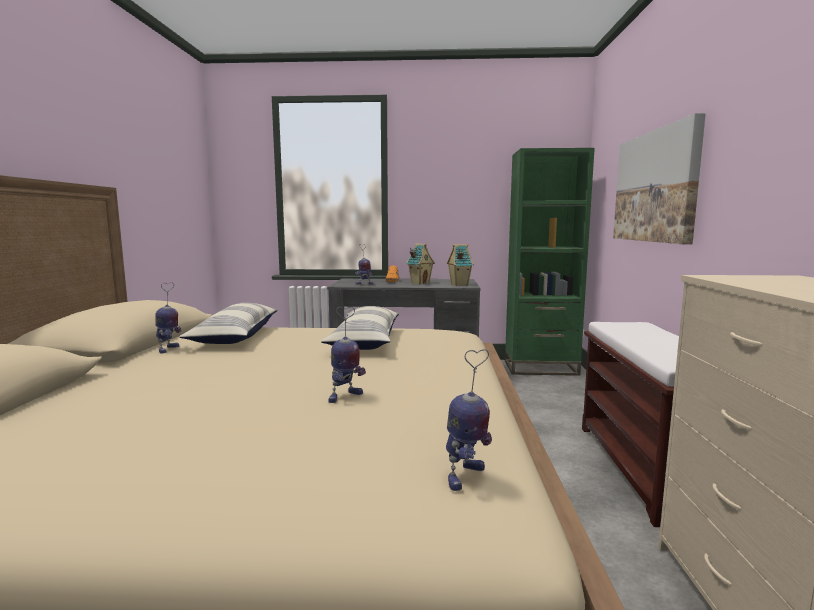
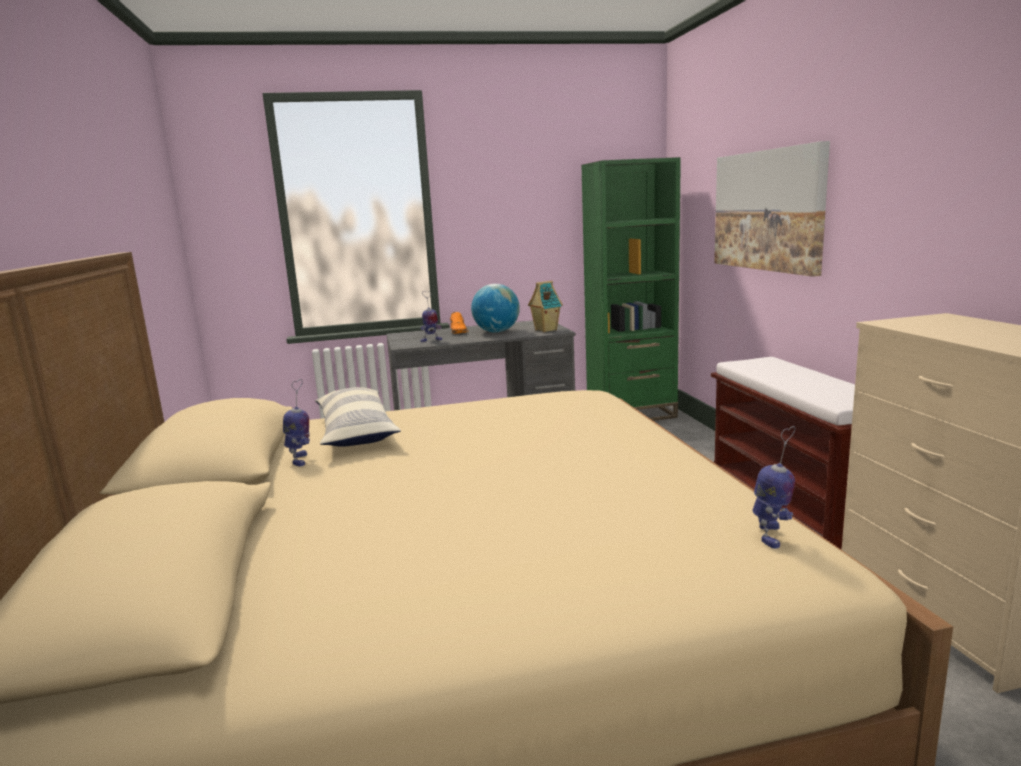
camera: 15 degrees left, 5 degrees up
(344, 397) = (581, 484): toy robot -> none
(365, 341) = (515, 417): pillow -> none
(420, 283) = (496, 332): toy house -> globe

